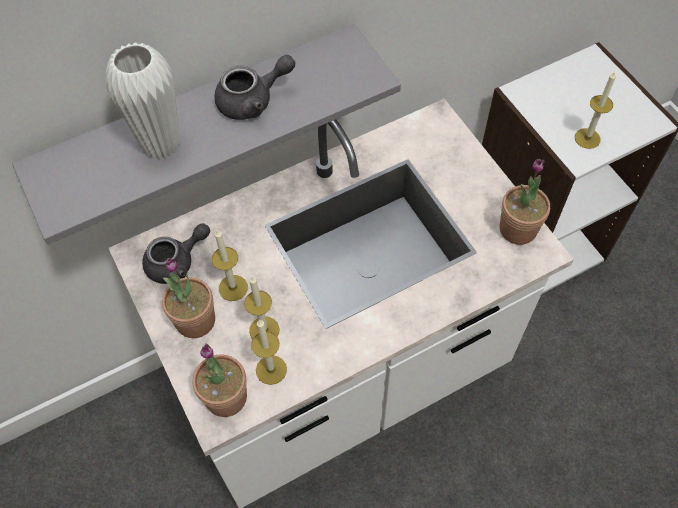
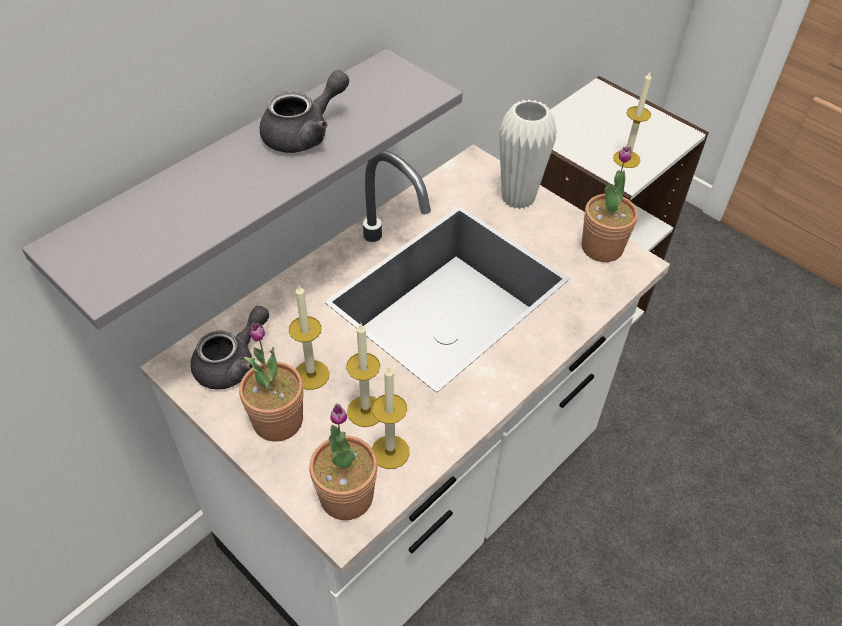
camera: 20 degrees left, 10 degrees down
(161, 144) = (211, 193): white vase -> white vase (518, 198)

